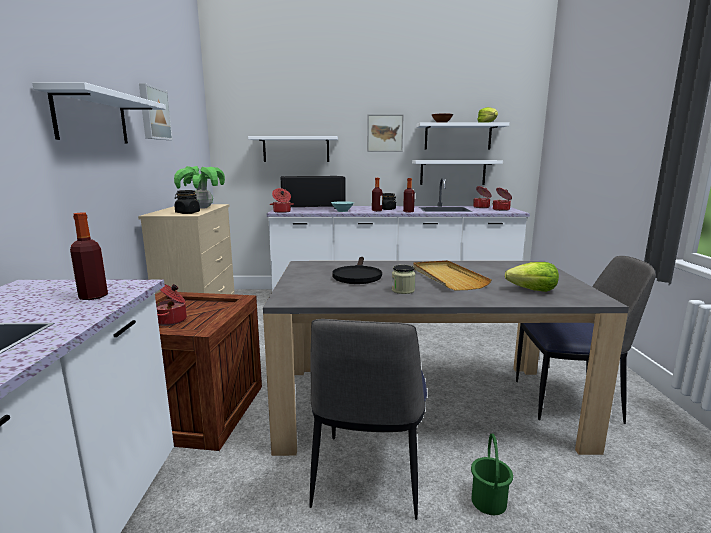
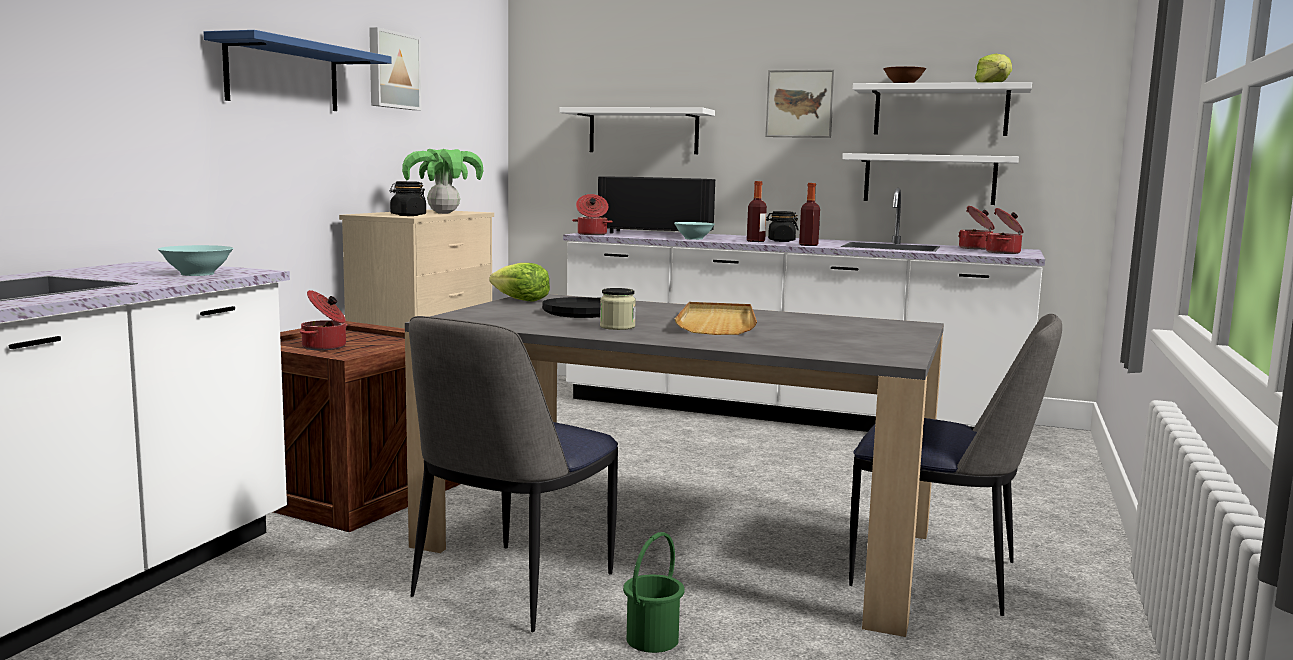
camera: 20 degrees right, 5 degrees down
(92, 118) = (283, 76): white shelf -> blue shelf
(93, 296) = (197, 274): bottle -> turquoise bowl
(532, 290) = (817, 343): lettuce -> lettuce (520, 300)

